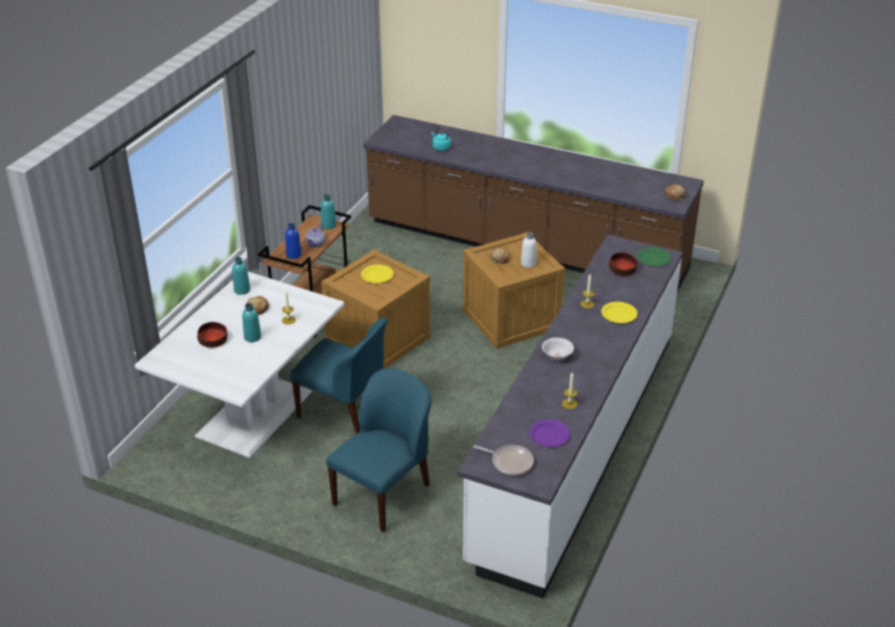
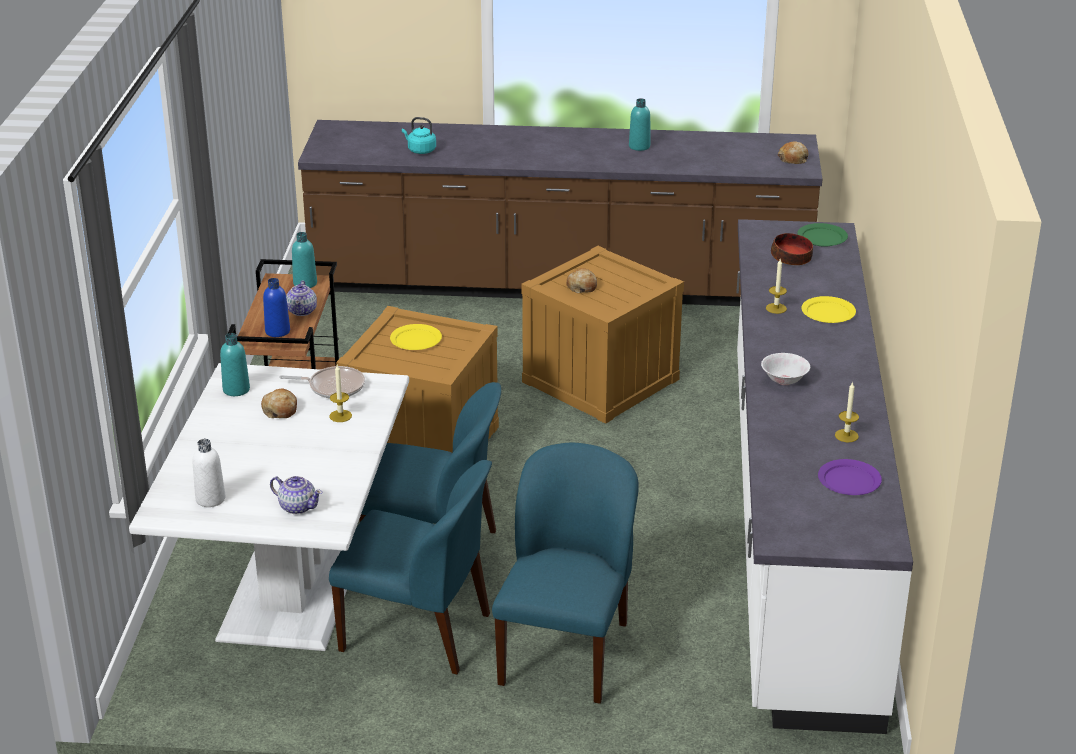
camera: 20 degrees left, 5 degrees down
(213, 340) = (238, 467): bowl -> none
(229, 373) = (297, 506): none -> teapot
(252, 337) = (299, 450): turquoise bottle -> turquoise bottle (639, 146)
(307, 460) = (419, 633): none -> blue chair
(510, 462) = (821, 527): frying pan -> frying pan (333, 387)
(528, 263) = (627, 285): white bottle -> white bottle (210, 499)

